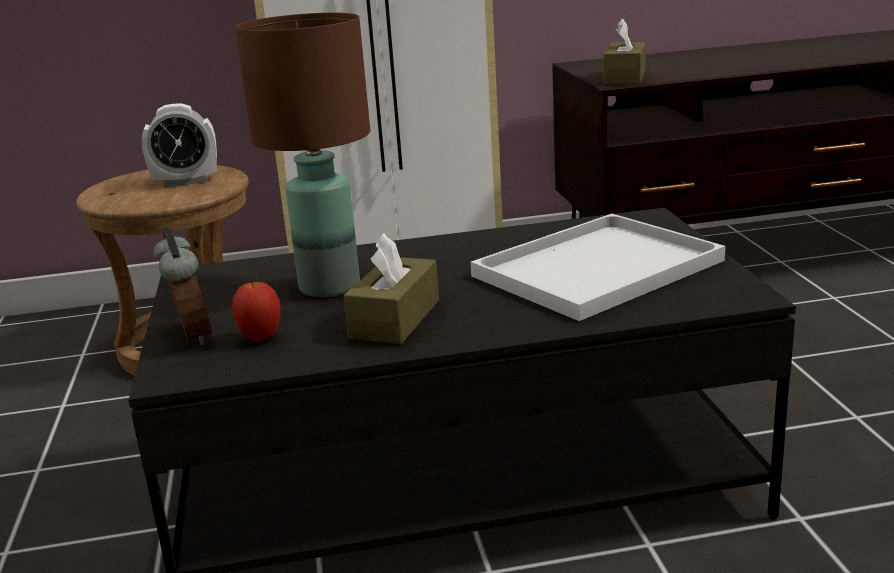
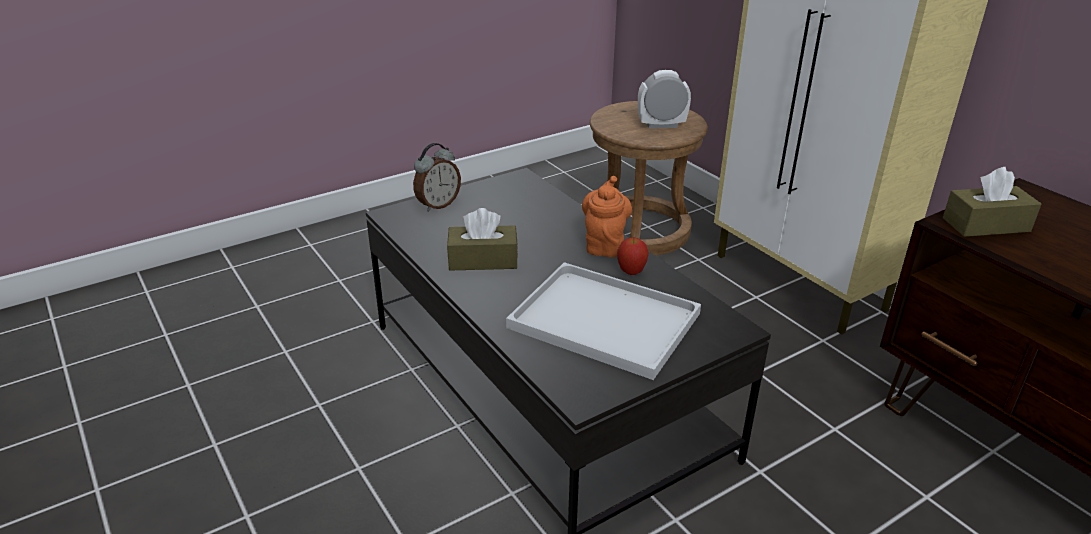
camera: 65 degrees right, 10 degrees up
(186, 181) = (661, 125): alarm clock -> alarm clock turned 120 degrees clockwise
(260, 338) = (442, 225): apple -> apple (631, 272)
(328, 286) = (523, 225): brown table lamp -> none
(428, 249) = (604, 244): none -> orange teapot

